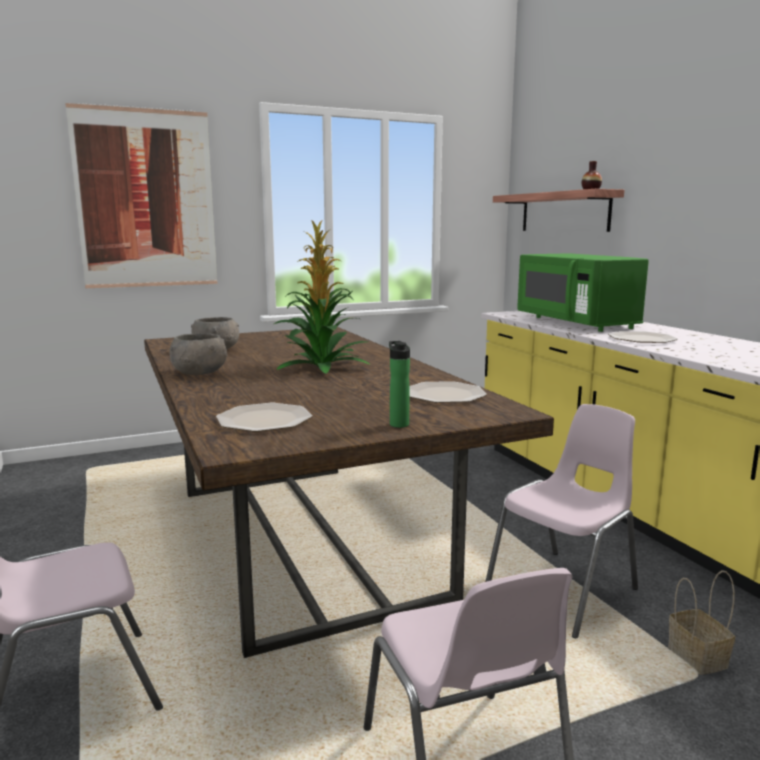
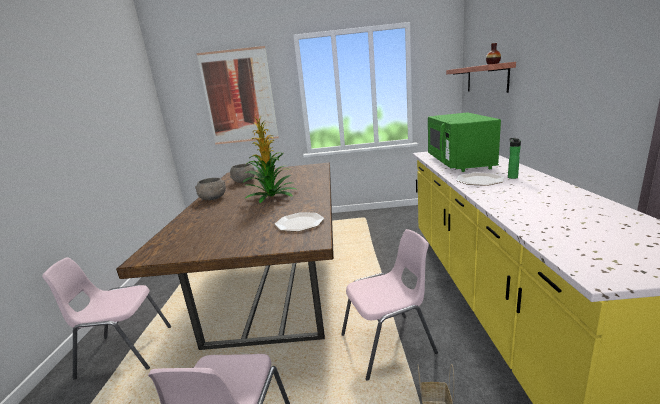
camera: 25 degrees right, 5 degrees up
(265, 420) = (188, 236): plate -> none
(398, 424) = (240, 246): bottle -> bottle (512, 177)

